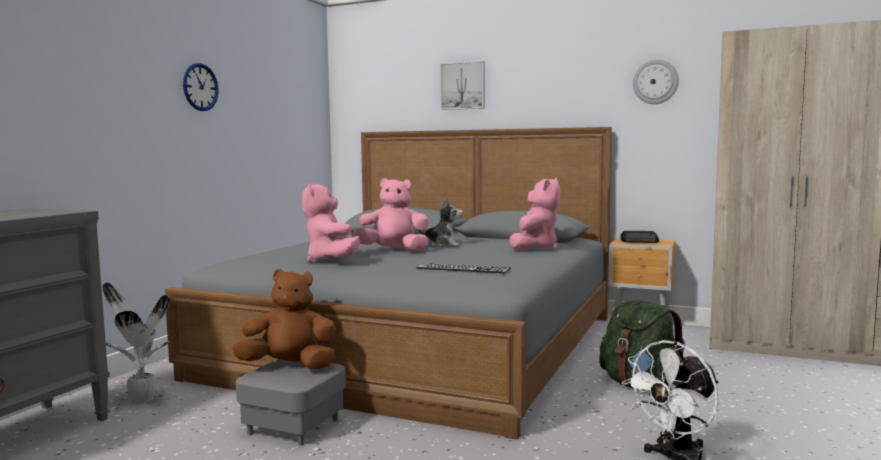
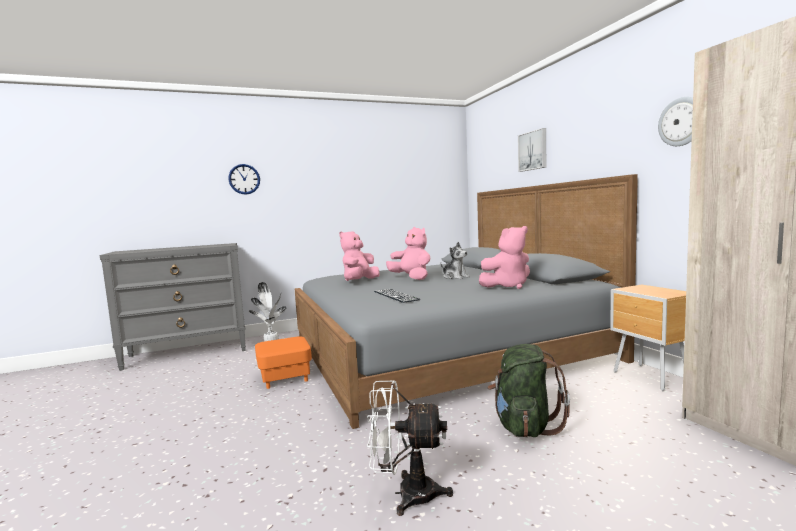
camera: 45 degrees right, 0 degrees up
(200, 87) = (347, 173): wall clock -> wall clock (244, 179)
(290, 366) = (286, 342): brown plush toy -> none
(294, 427) = (285, 378): grey ottoman -> orange ottoman
(640, 241) = (651, 290): radio -> none

